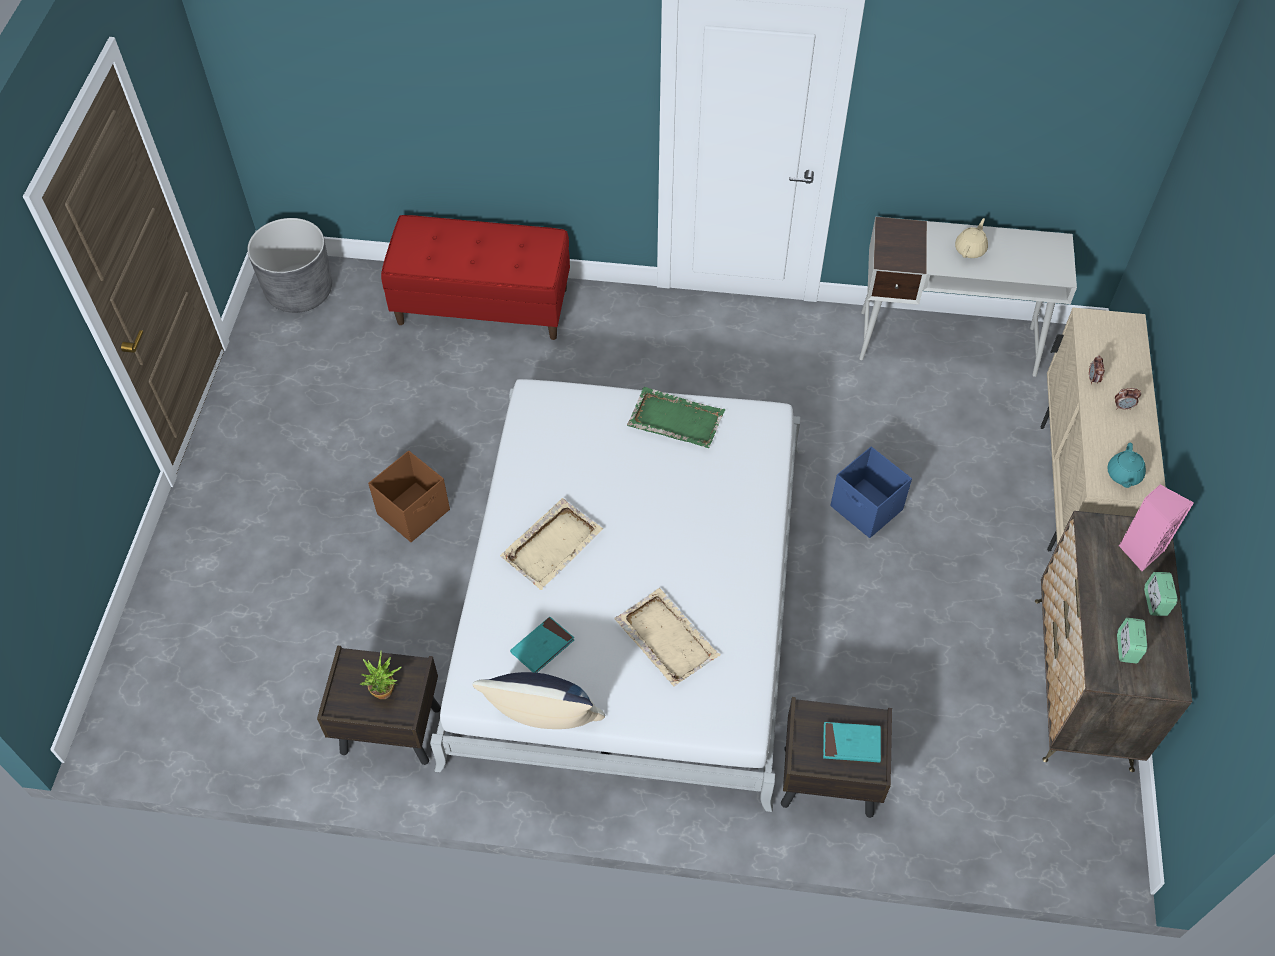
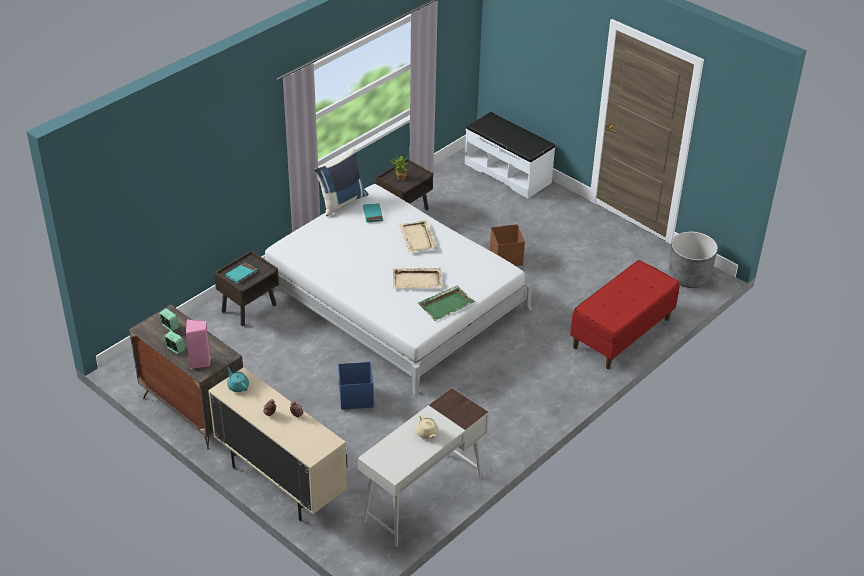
camera: 125 degrees right, 15 degrees down
(156, 643) = (508, 173): none -> white bench
(666, 638) = (340, 246): beige tray -> beige tray (417, 280)

